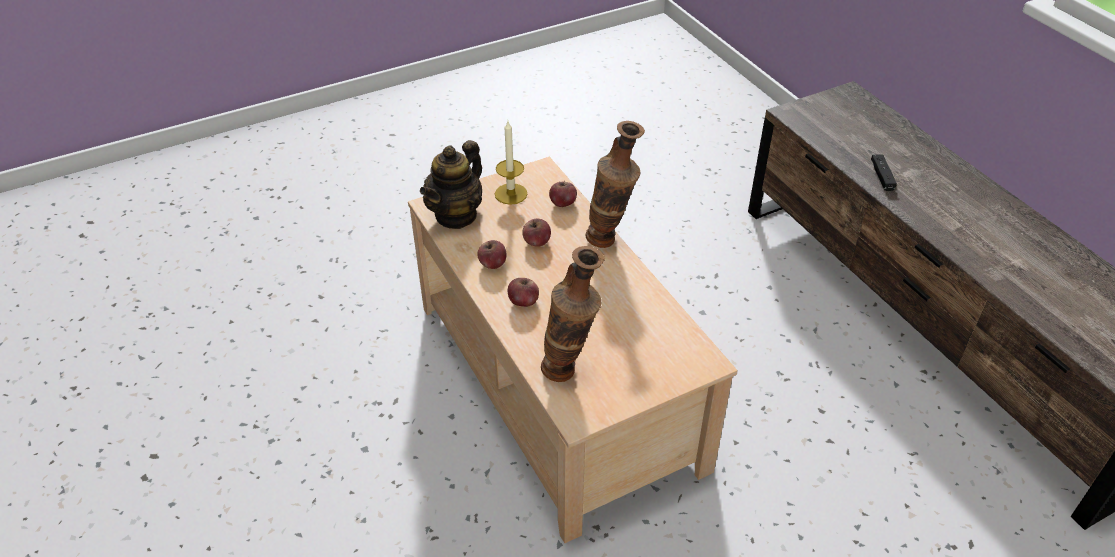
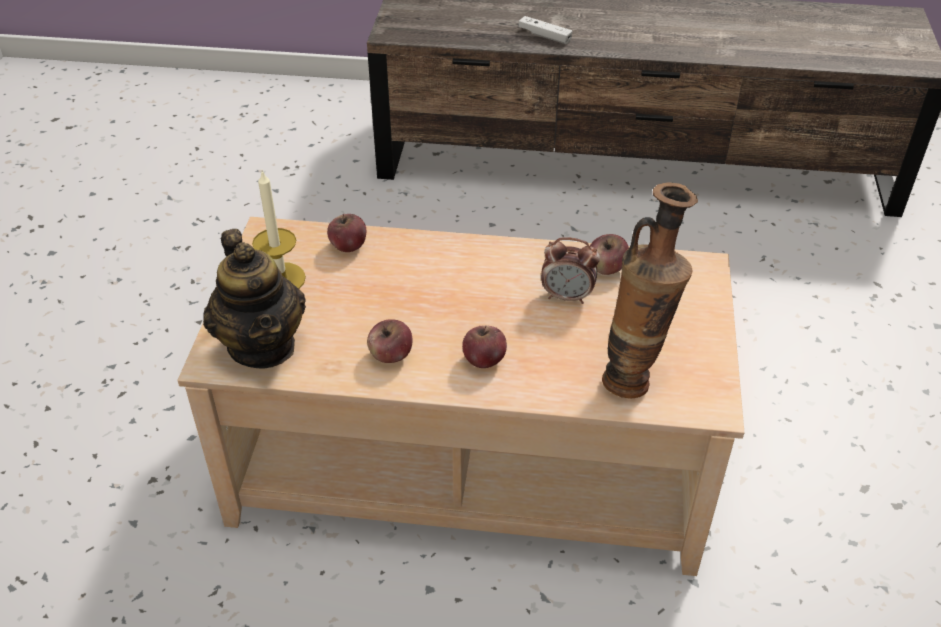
camera: 55 degrees left, 0 degrees up
(536, 242) = (392, 299): apple -> apple (606, 268)
(610, 241) = (454, 242): vase -> none
(612, 311) = (567, 296): none -> alarm clock
(882, 176) = (544, 36): black game controller -> white game controller

